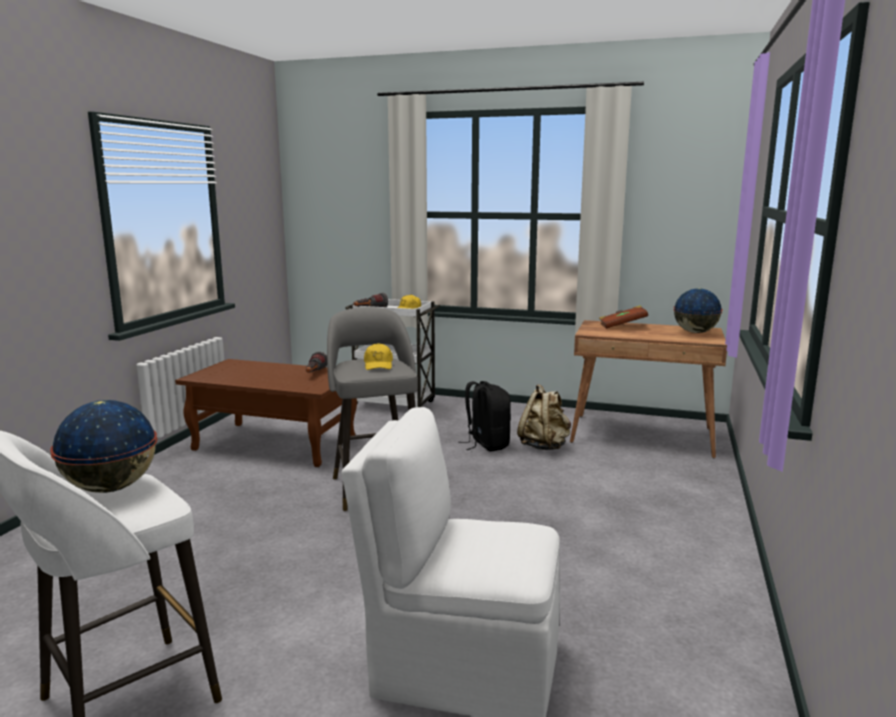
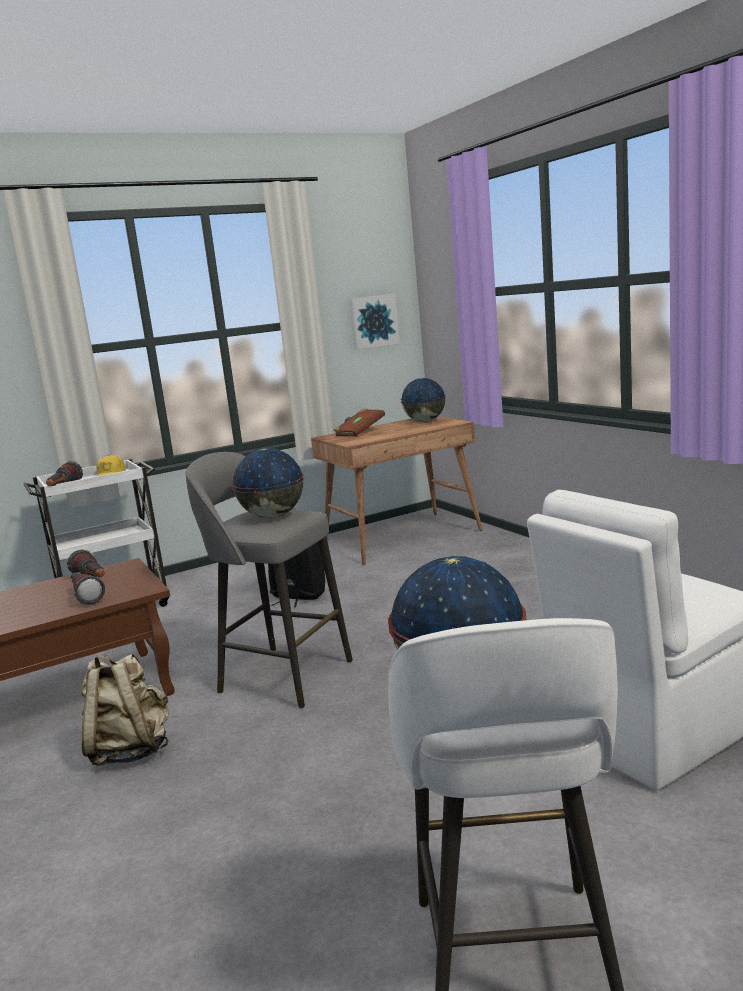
camera: 45 degrees left, 0 degrees up
(289, 381) = (85, 597): none -> flashlight
(378, 365) = (272, 516): yellow cap -> globe
(544, 446) = (349, 575): beige backpack -> beige backpack (130, 750)
(688, 224) = (373, 321): none -> picture

